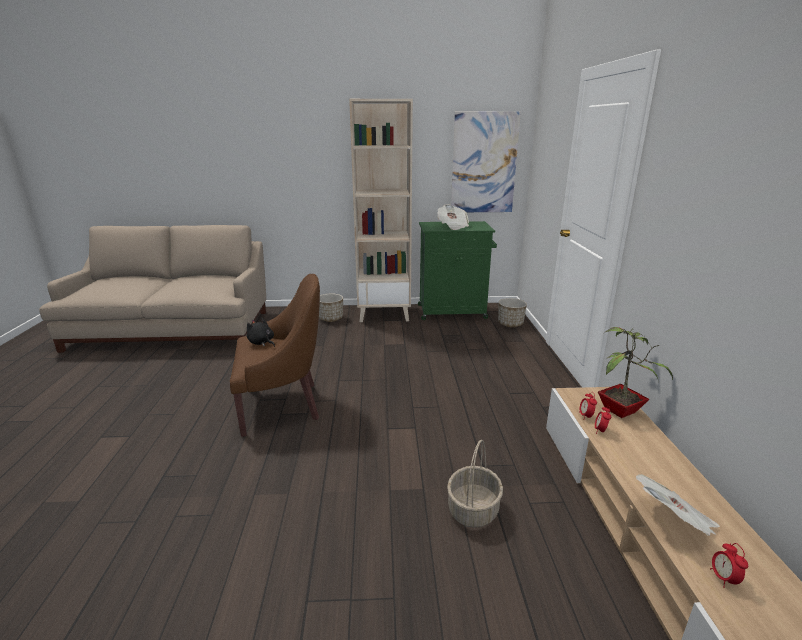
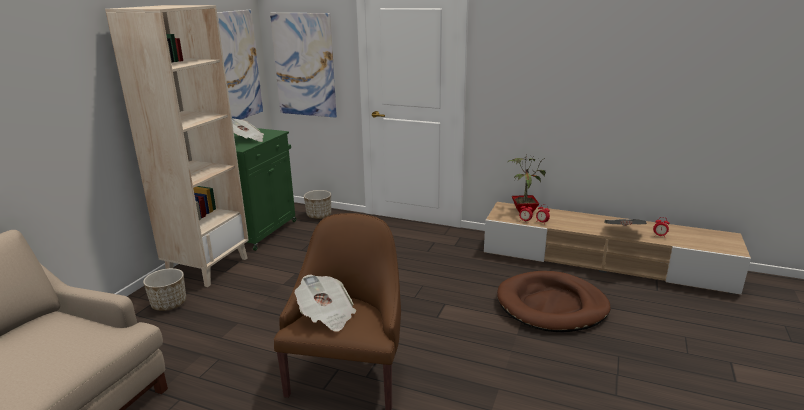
camera: 65 degrees left, 0 degrees up
(262, 343) = (326, 315): black plush toy -> newspaper
(473, 510) = (552, 305): basket -> brown dog bed
(543, 171) = (304, 65): none -> picture

